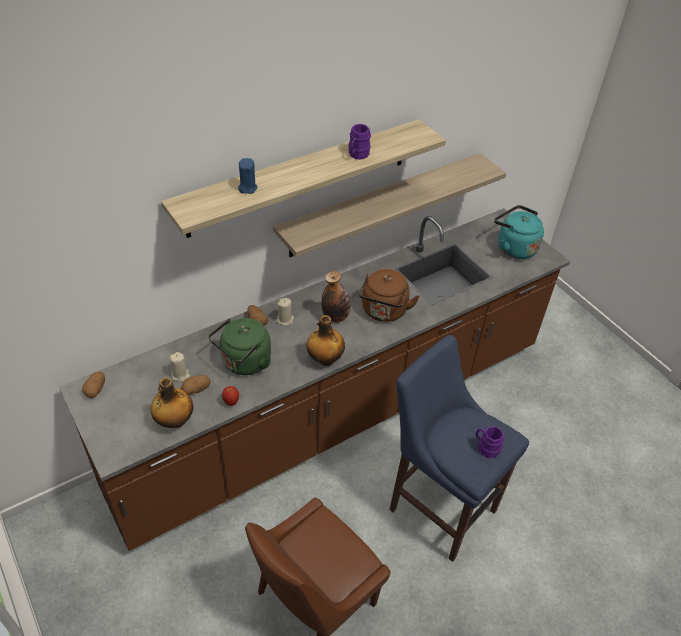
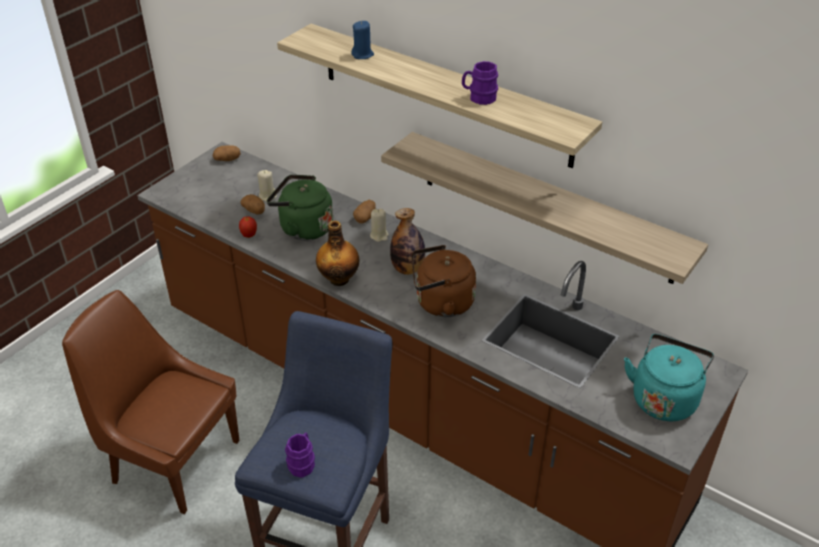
camera: 70 degrees right, 5 degrees down
(174, 421) = (211, 211): bottle -> none

